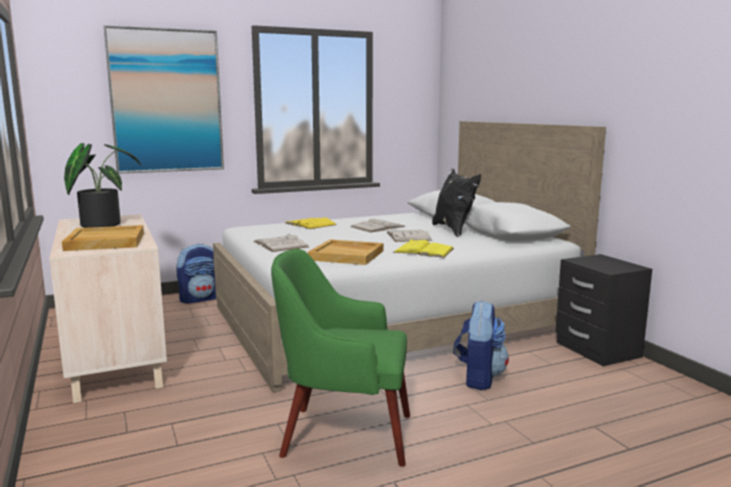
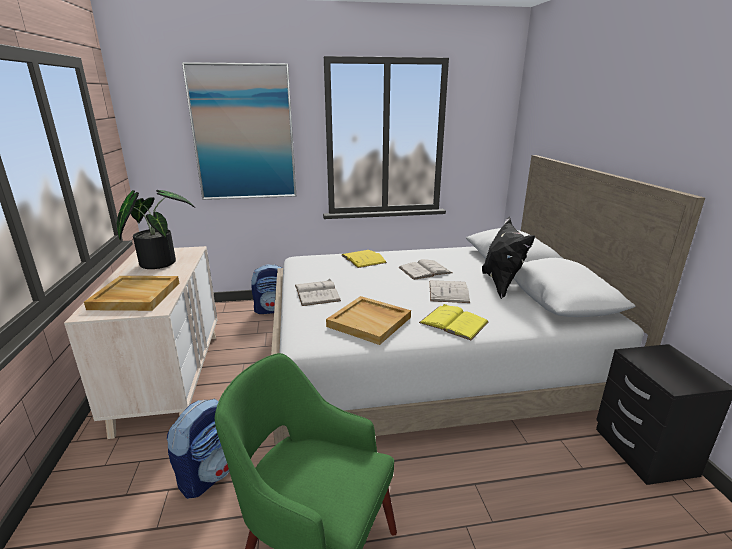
camera: 15 degrees right, 10 degrees up
(478, 378) = (492, 477): backpack -> backpack (209, 473)

